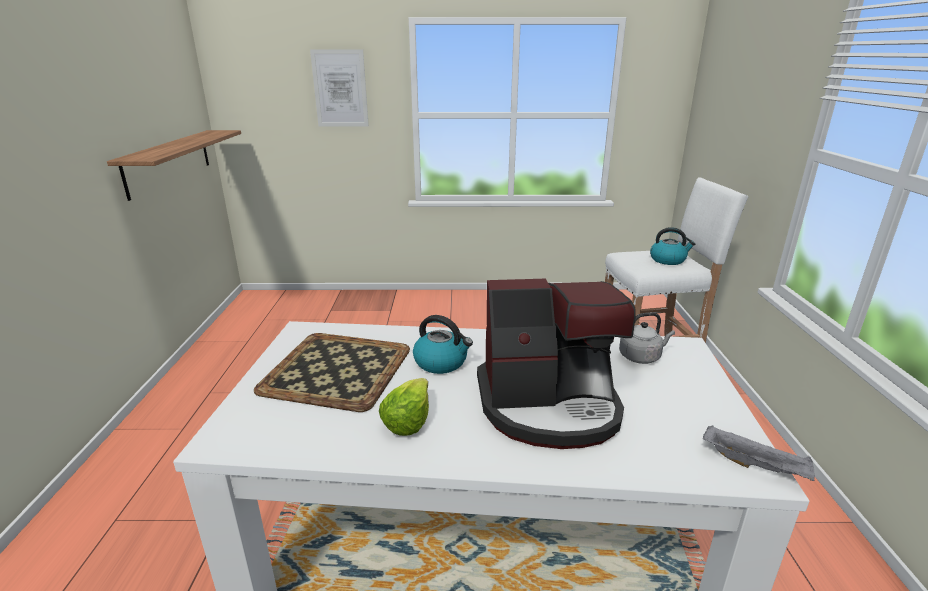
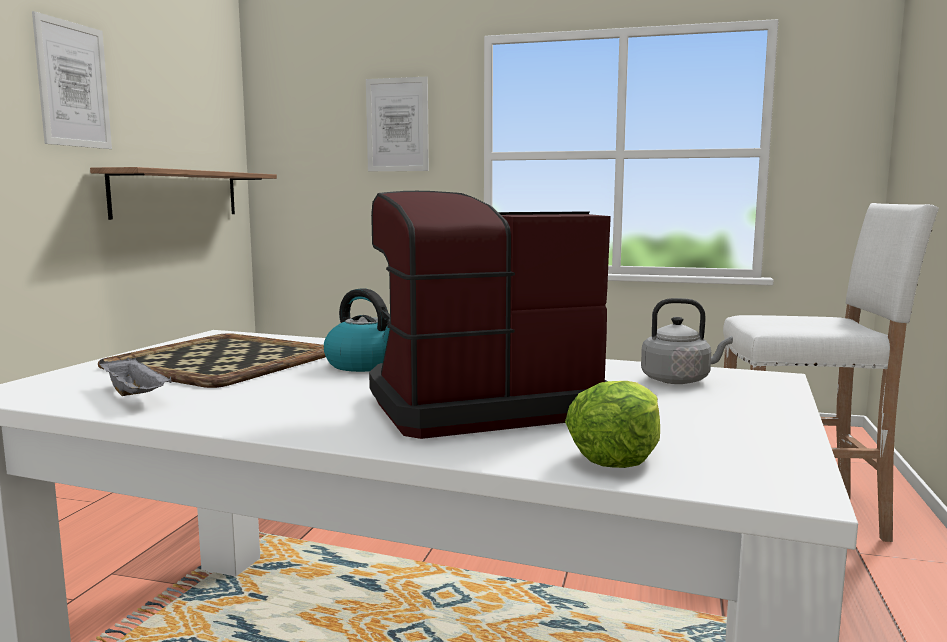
camera: 15 degrees right, 15 degrees down
(79, 90) = (73, 85): none -> picture
(407, 420) = (260, 398): lettuce -> lettuce (617, 455)
(549, 406) = (479, 404): coffee machine -> coffee machine turned 150 degrees clockwise
(668, 260) = (819, 323): kettle -> none
(755, 465) = (779, 479): grey tray -> grey tray (135, 396)

